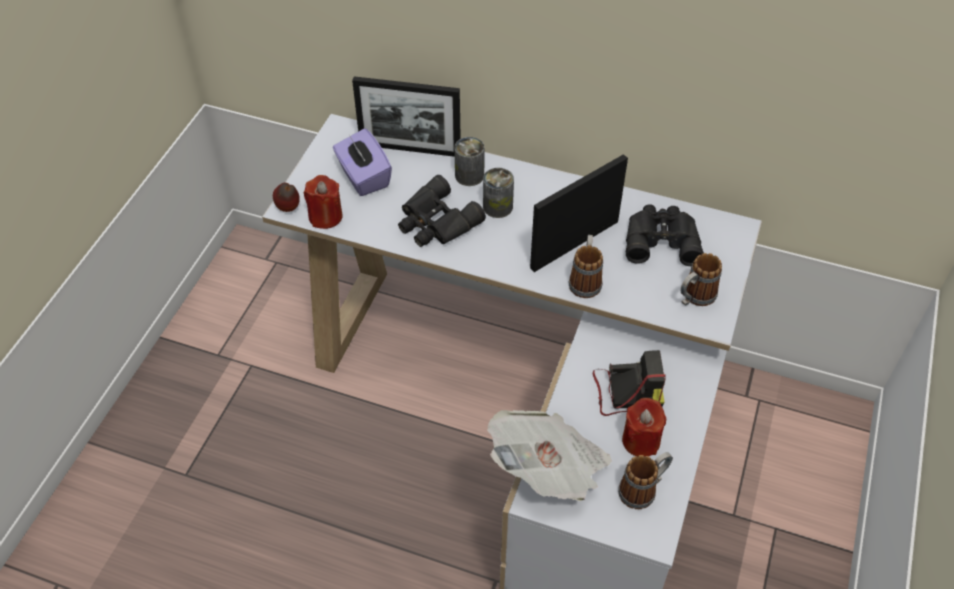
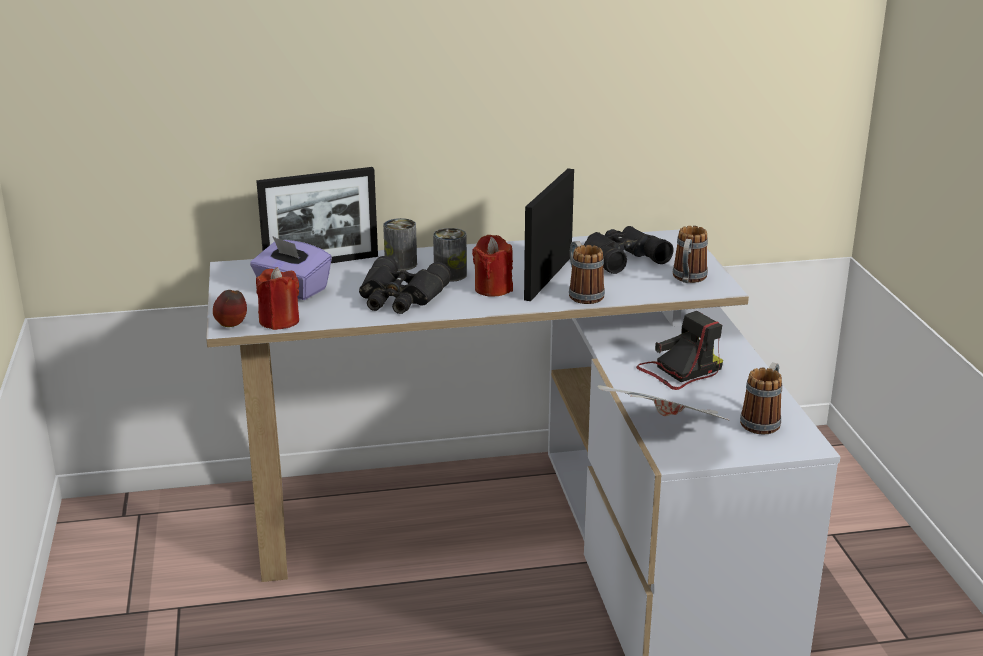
camera: 30 degrees left, 25 degrees down
(641, 440) = (726, 394): red candle -> red candle (493, 289)

